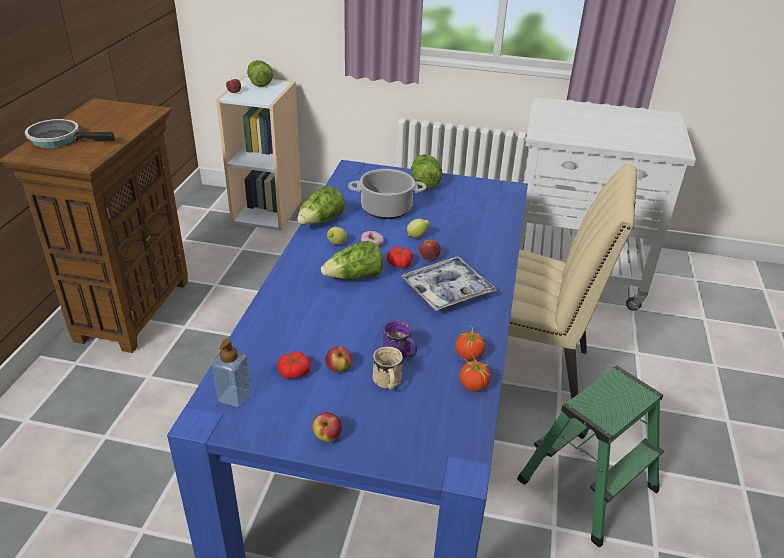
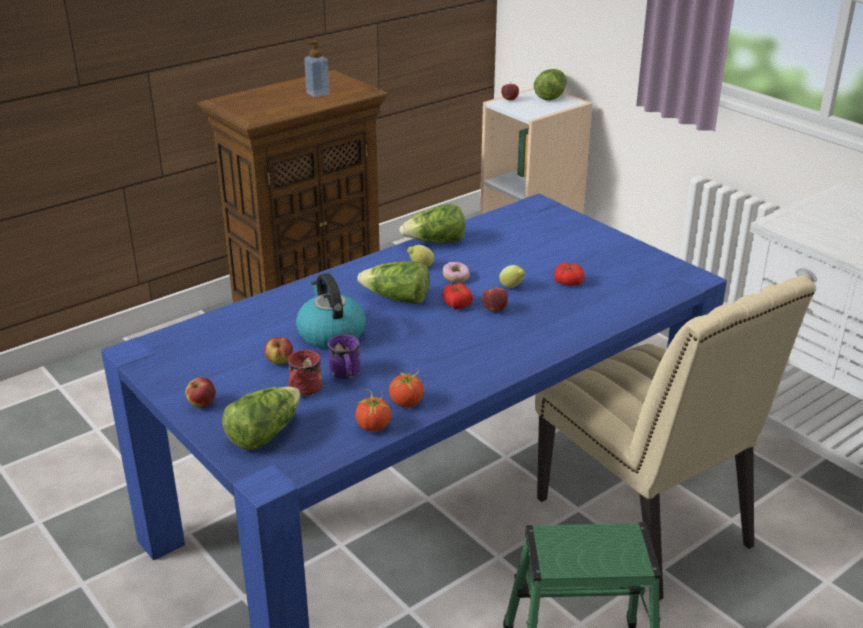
camera: 40 degrees right, 5 degrees down
(60, 139) = (257, 97): frying pan -> none
(234, 396) = (176, 346): soap dispenser -> soap dispenser (318, 93)
(294, 372) = (242, 349): tomato -> tomato (568, 282)
(344, 326) = (330, 334): none -> kettle
(385, 209) = (516, 252): cooking pot -> none
(387, 383) = (302, 390): beige mug -> red mug
(424, 182) = (598, 240): lettuce -> lettuce (264, 433)
(447, 290) = (469, 343): tray -> none

